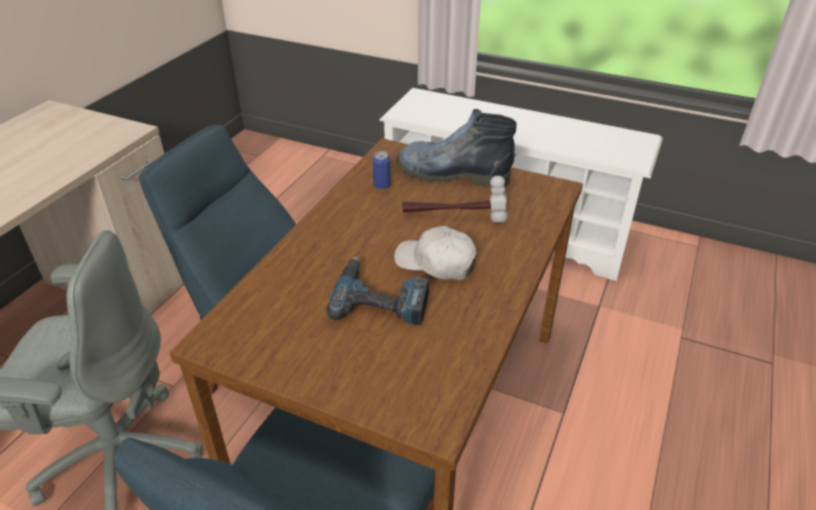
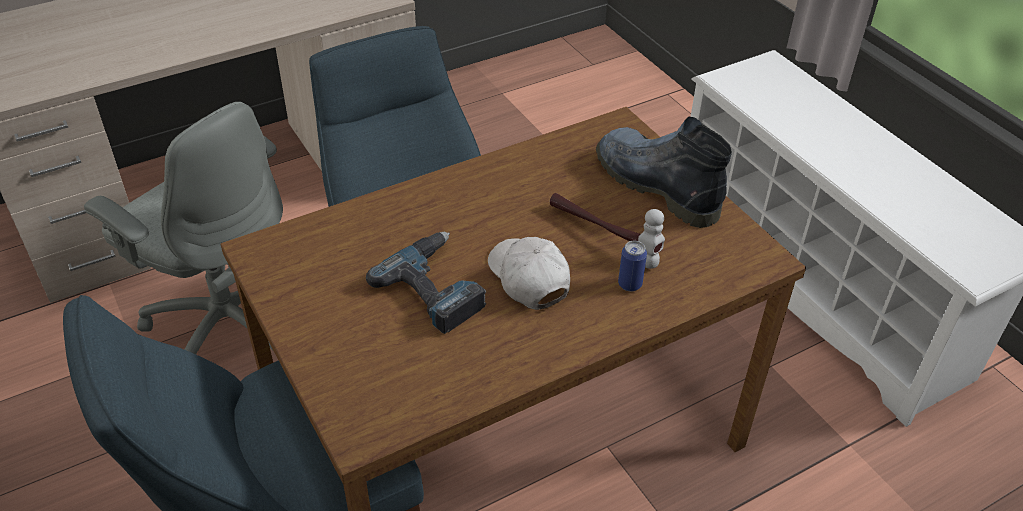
camera: 35 degrees right, 5 degrees up
(382, 185) = (565, 164): can -> can (630, 284)

